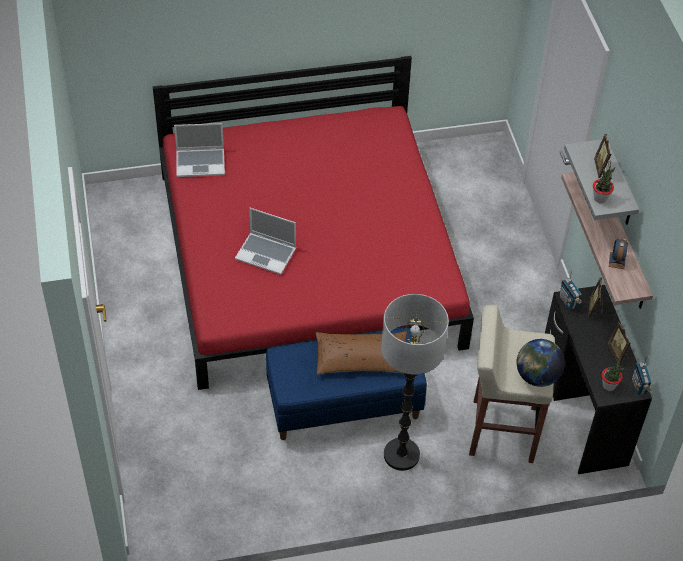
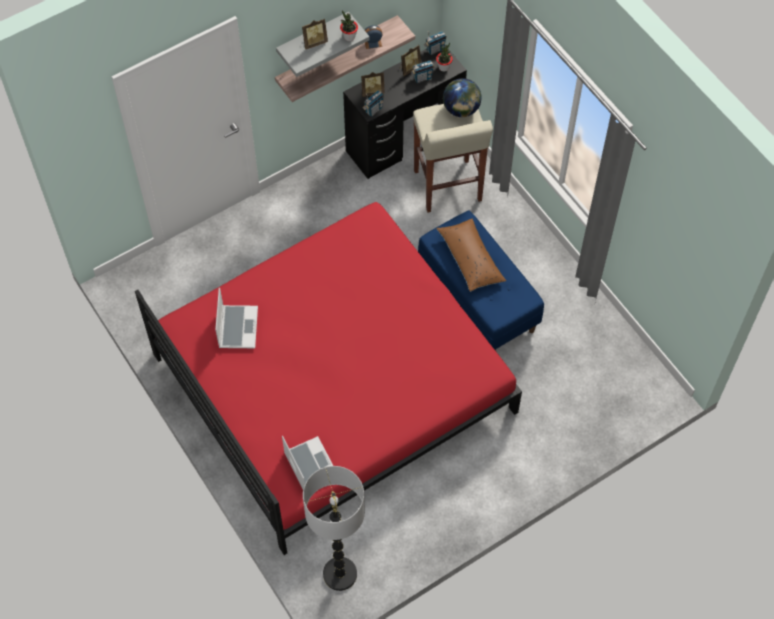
camera: 110 degrees left, 10 degrees up
(267, 254) = (399, 363): laptop -> laptop (237, 327)
(401, 455) = (504, 245): floor lamp -> floor lamp (339, 574)
(599, 360) = (422, 78): none -> radio

